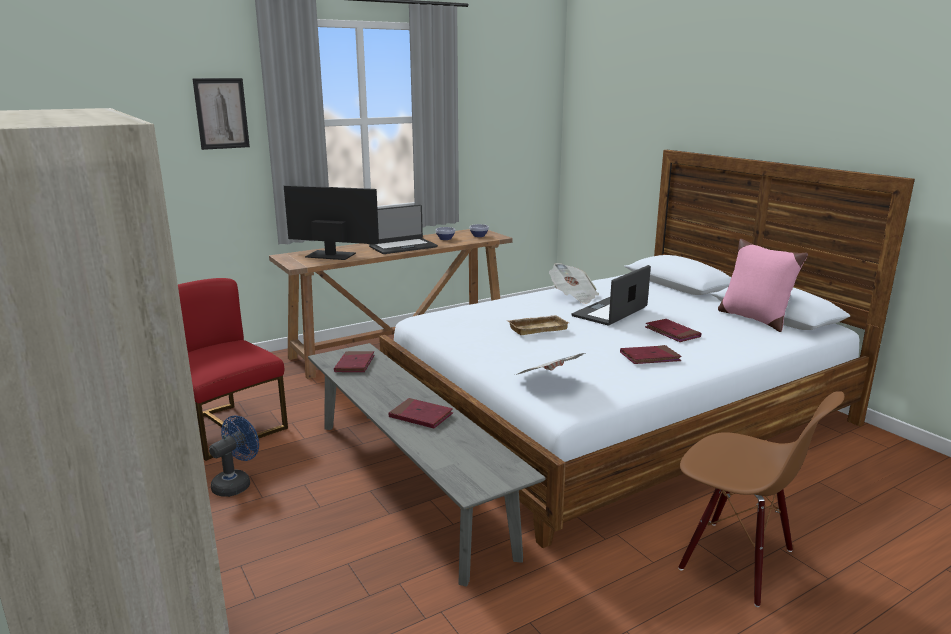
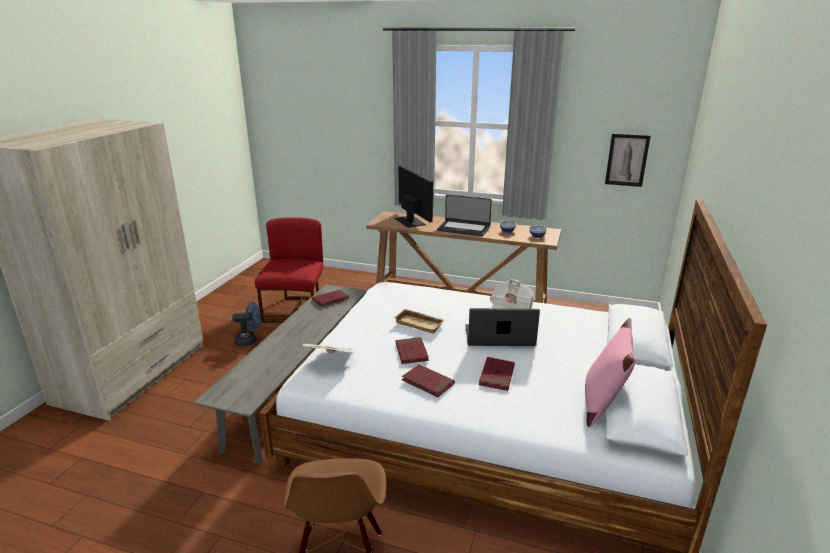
camera: 50 degrees right, 5 degrees up
(221, 113) = (372, 111): picture -> picture (627, 160)
(421, 416) = (286, 346): red book -> red book (411, 352)

